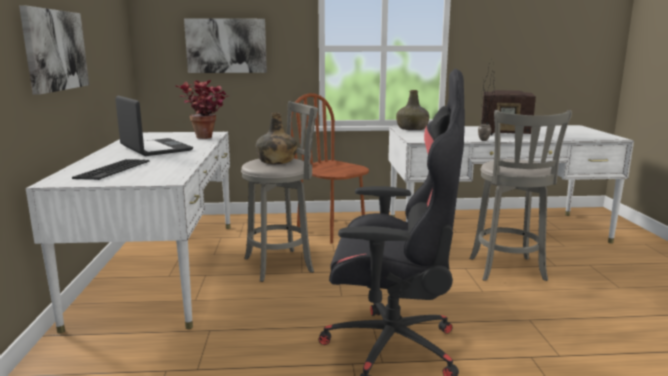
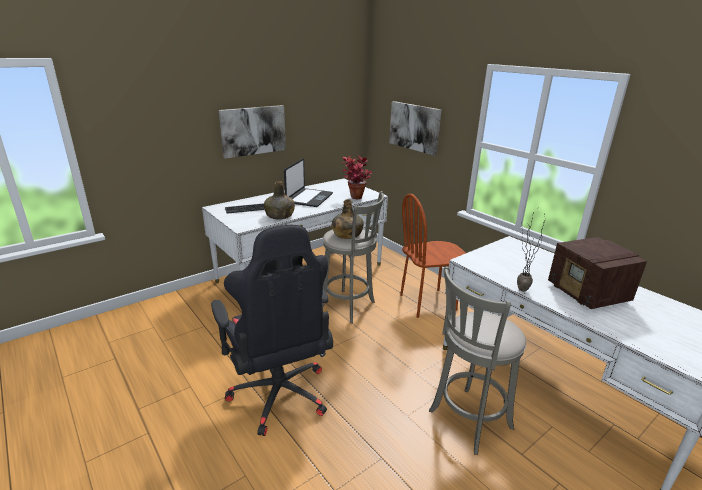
camera: 55 degrees right, 10 degrees up
(331, 231) = (428, 302): brown chair -> brown chair turned 120 degrees counterclockwise
(412, 129) = (516, 247): green bottle -> green bottle (279, 216)

